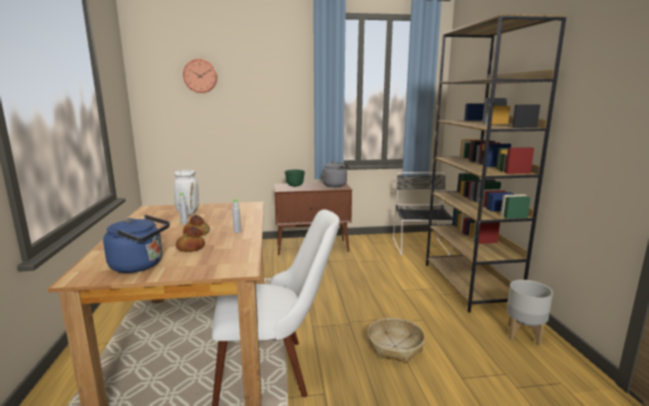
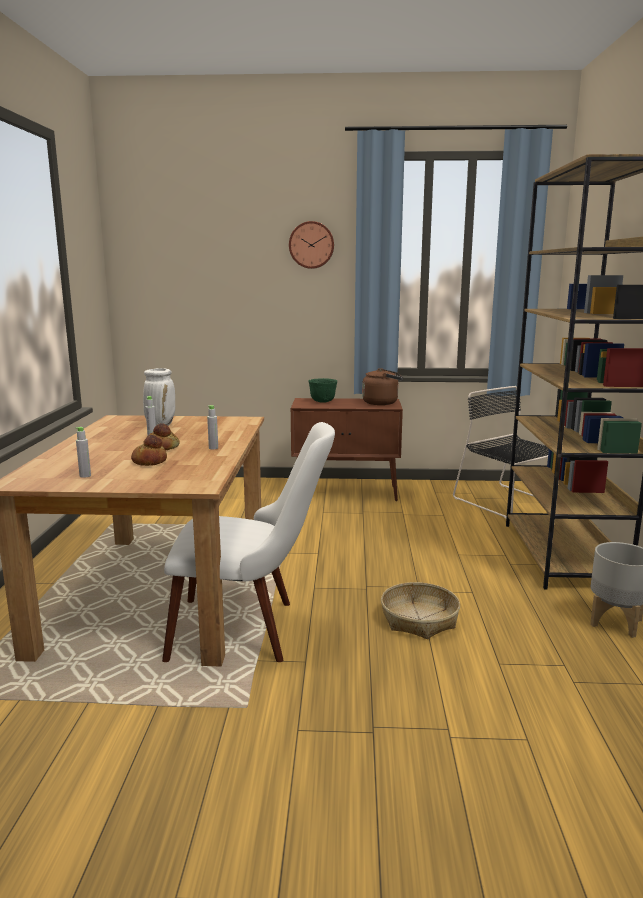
camera: 10 degrees right, 0 degrees up
(140, 265) = (85, 476): blue kettle -> grey bottle
(200, 76) = (199, 245): wall clock -> wall clock (311, 245)
(336, 185) = (382, 403): grey kettle -> brown kettle
(420, 247) = (507, 502): black chair -> black chair turned 45 degrees counterclockwise

